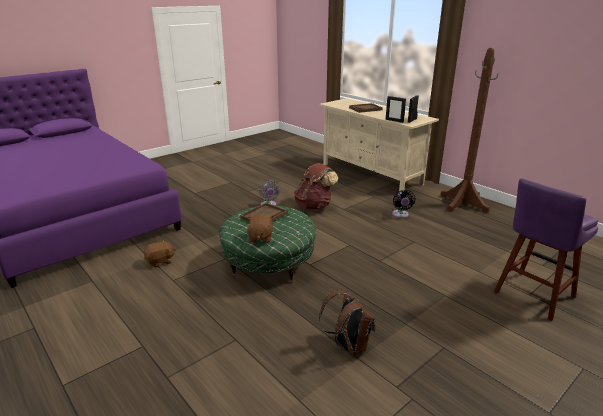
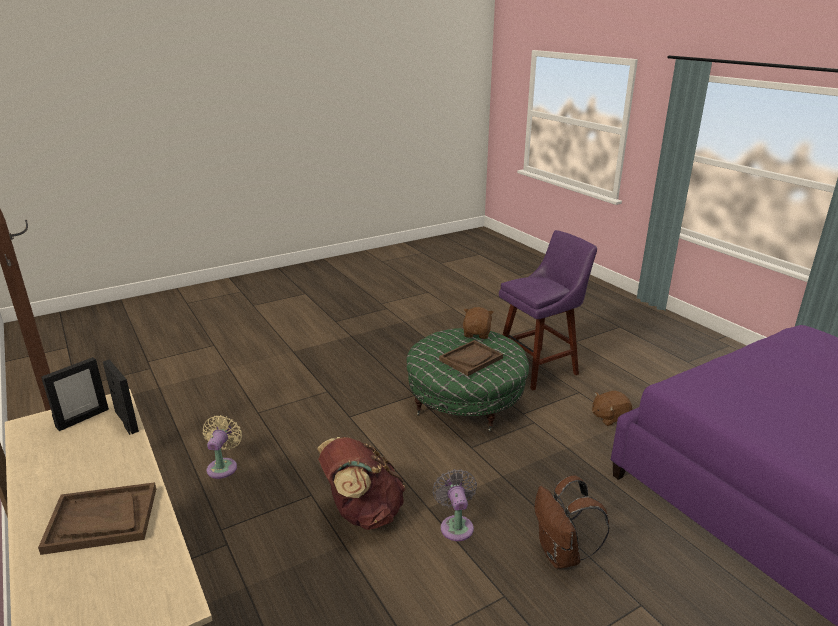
camera: 170 degrees left, 0 degrees up
(347, 346) = (408, 328): brown backpack -> brown backpack (562, 555)
(400, 215) = (223, 466): black fan -> beige fan
(532, 296) = (212, 344): purple stool -> purple stool (539, 367)

